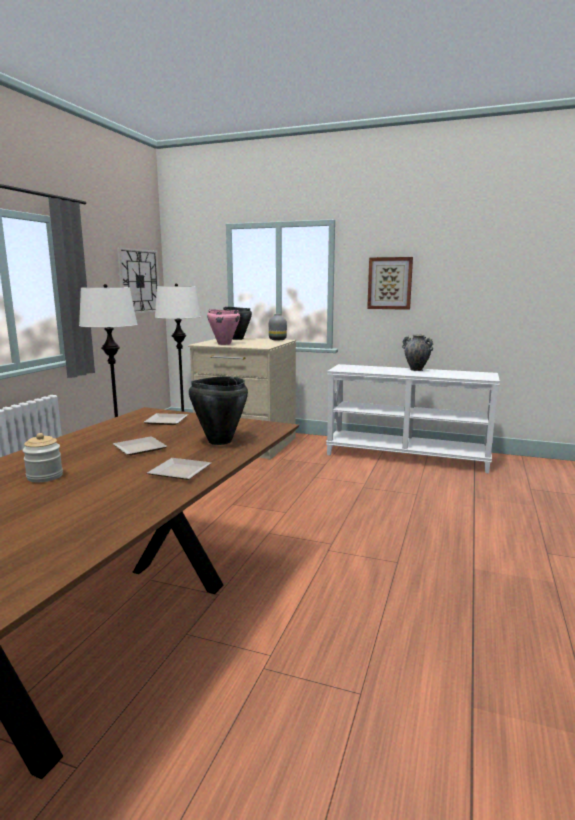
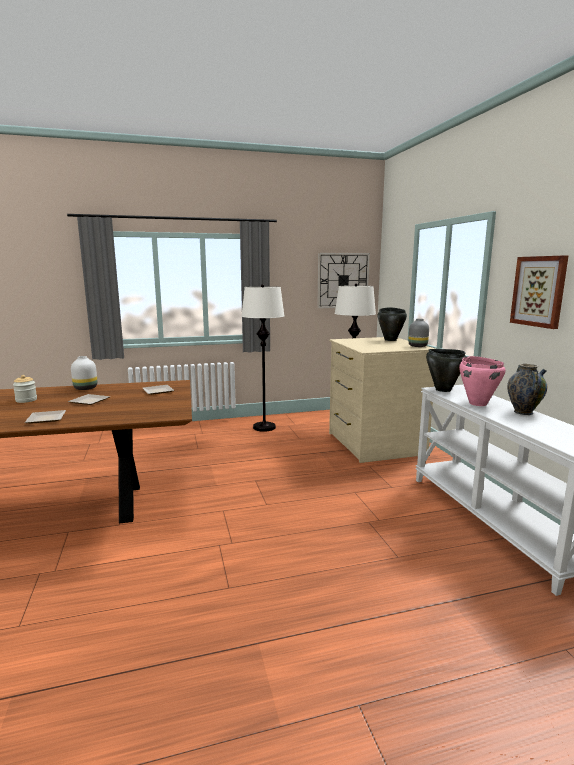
camera: 55 degrees right, 0 degrees up
(63, 444) = (86, 388): none -> white vase
(219, 441) = (120, 411): black cooking pot -> black cooking pot (442, 390)
(224, 344) = (354, 342): pink cooking pot -> pink cooking pot (478, 403)

